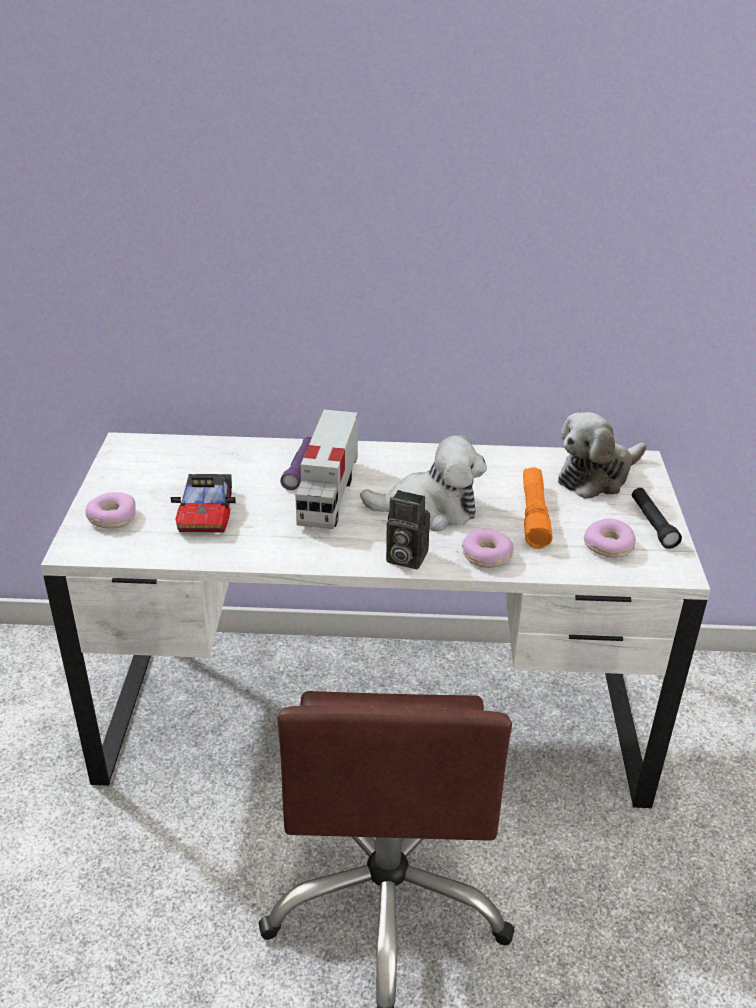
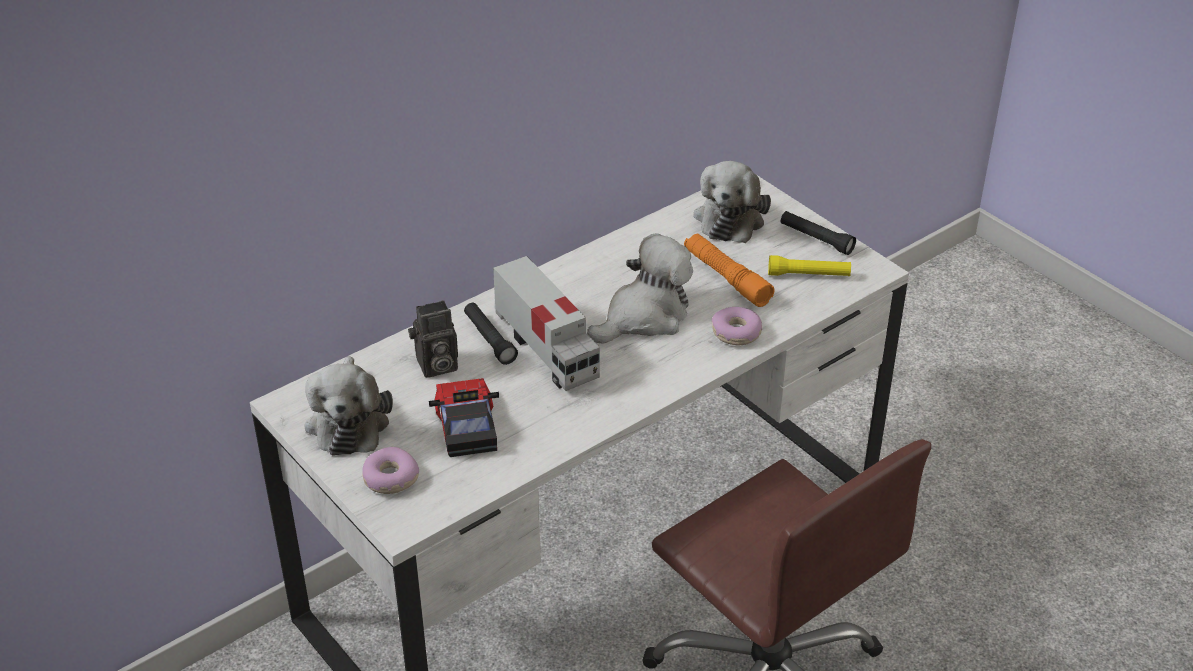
camera: 40 degrees left, 5 degrees up
(142, 471) = (348, 421): none -> plush toy
(206, 512) = (466, 424): toy car -> toy car turned 150 degrees counterclockwise
(300, 469) = (489, 339): purple flashlight -> black flashlight
(404, 557) = (679, 370): camera -> camera (435, 366)
(609, 546) = (808, 275): donut -> yellow flashlight

